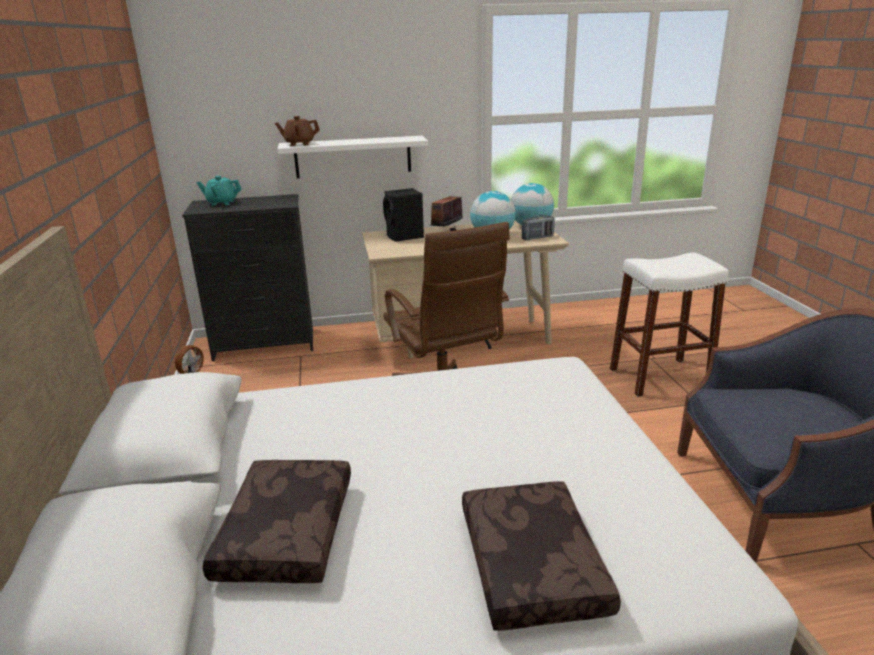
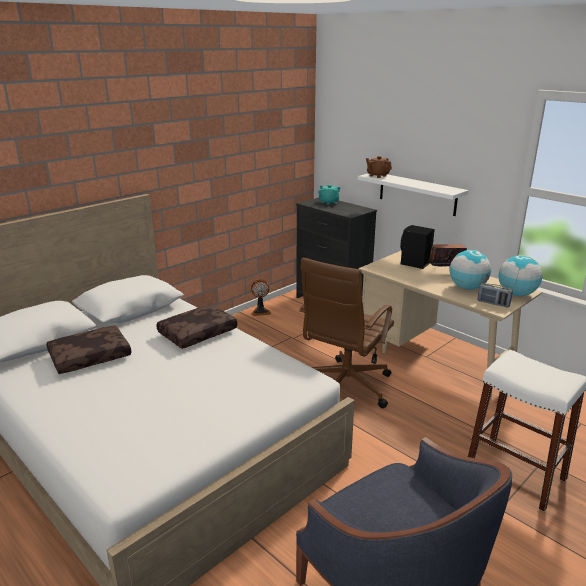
camera: 55 degrees right, 0 degrees up
(528, 565) = (101, 422): brown pillow -> brown pillow (197, 332)

